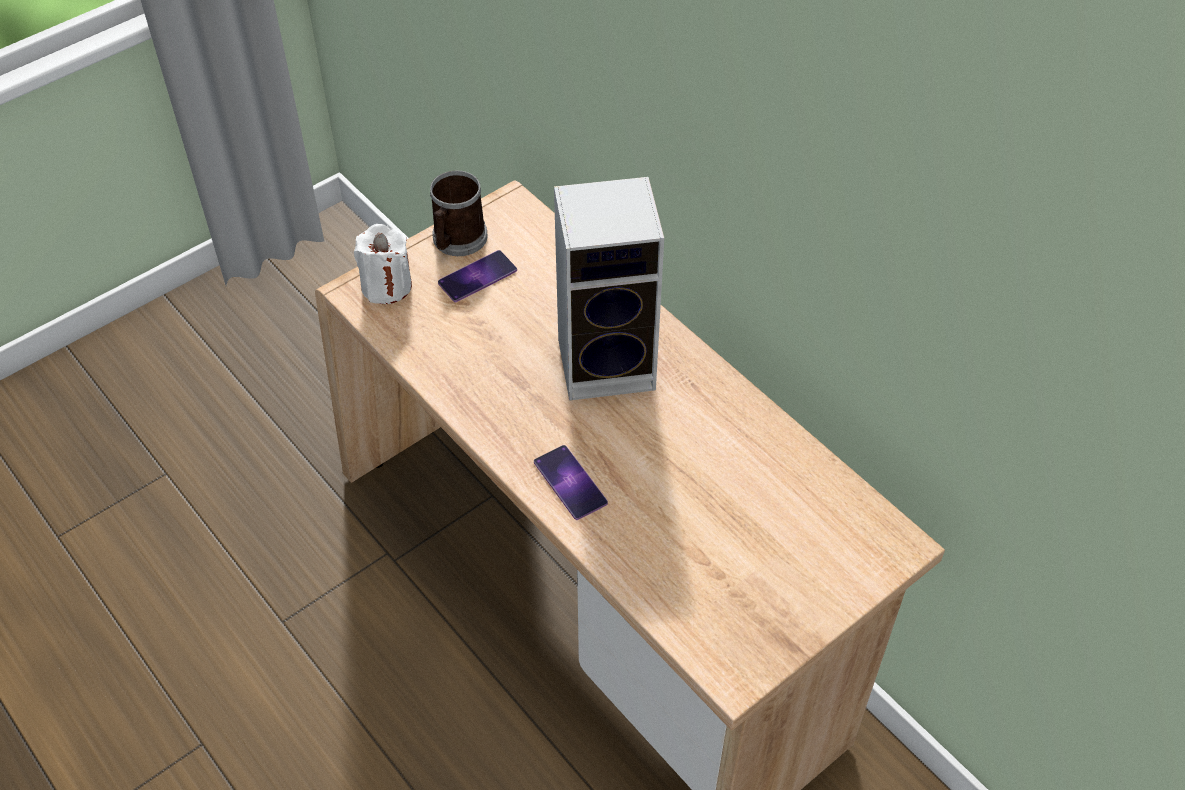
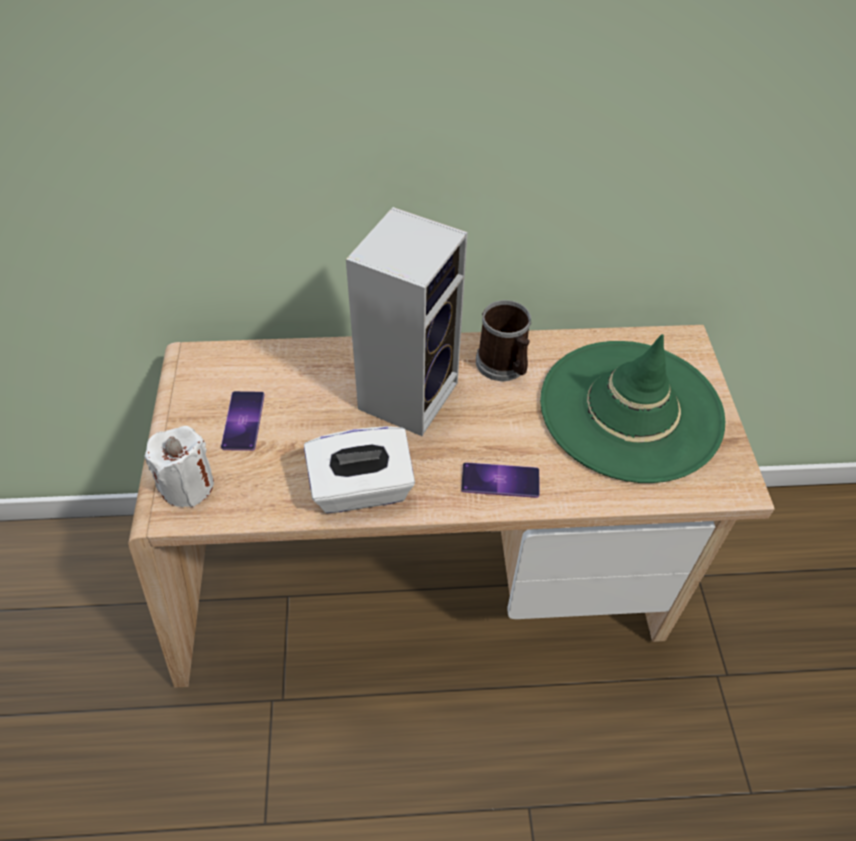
camera: 55 degrees left, 0 degrees up
(457, 241) = (192, 412): mug -> mug (504, 366)
(476, 394) = (361, 490): none -> white tissue box
(751, 540) = (630, 409): none -> green hat

